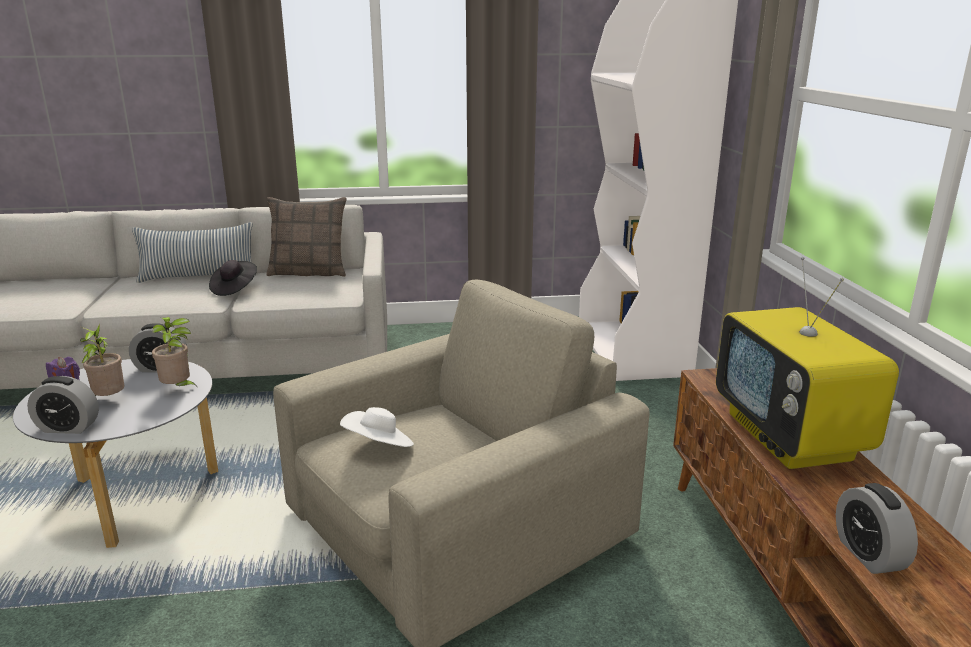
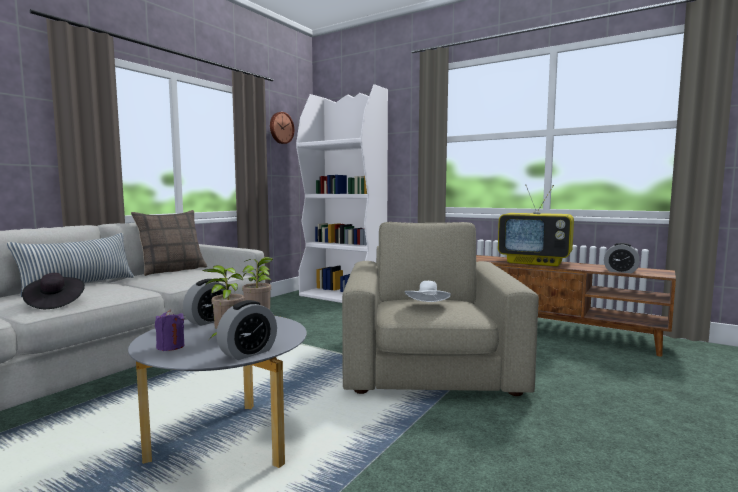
camera: 50 degrees left, 15 degrees down
(234, 288) = (139, 283): black hat -> black hat (54, 303)
(583, 42) = (281, 128): none -> wall clock

